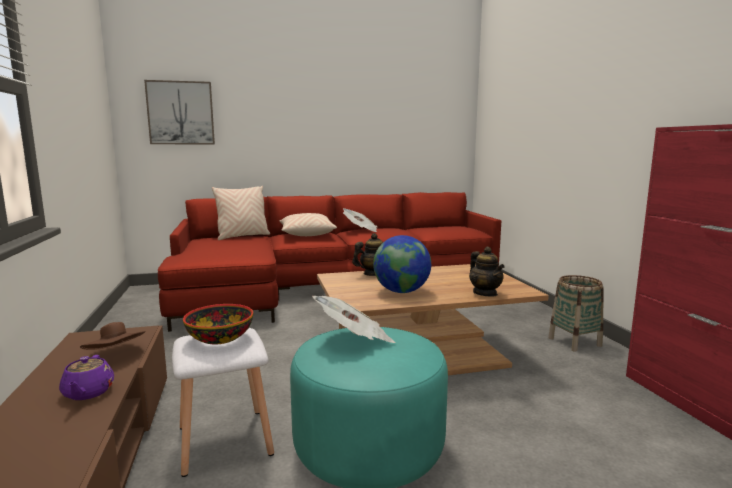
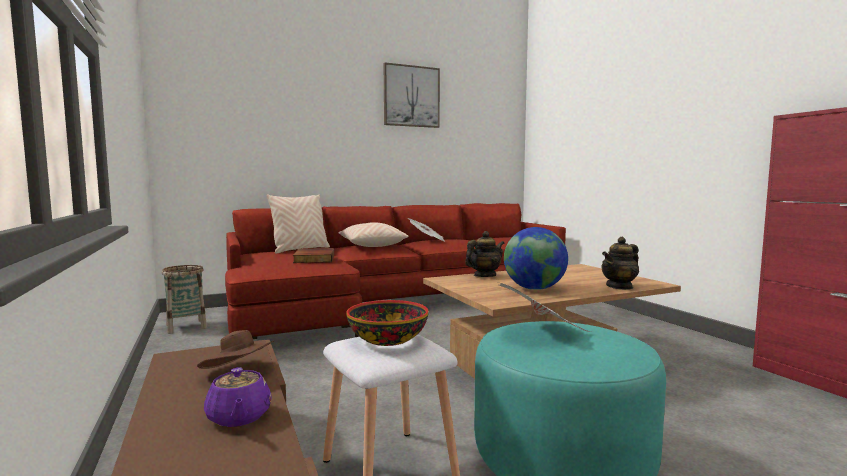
camera: 10 degrees left, 5 degrees down
(181, 113) = (227, 114): picture -> picture (411, 96)
(243, 248) = (313, 258): none -> book
(485, 293) = (619, 286): teapot -> teapot turned 90 degrees clockwise
(574, 342) = (679, 339): basket -> basket (186, 327)

